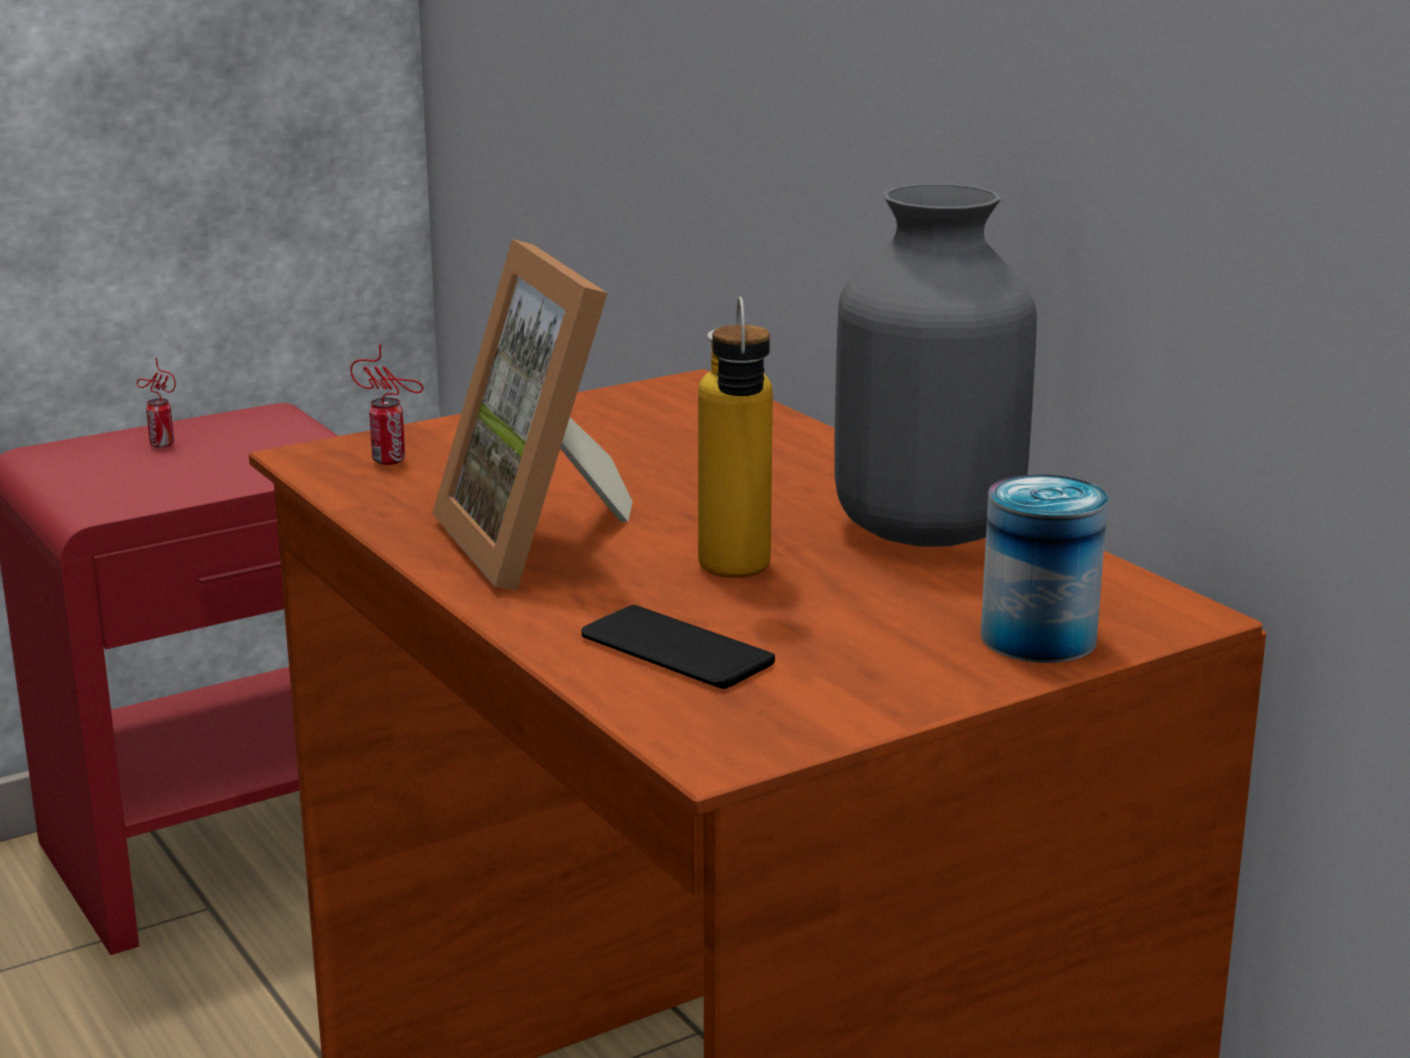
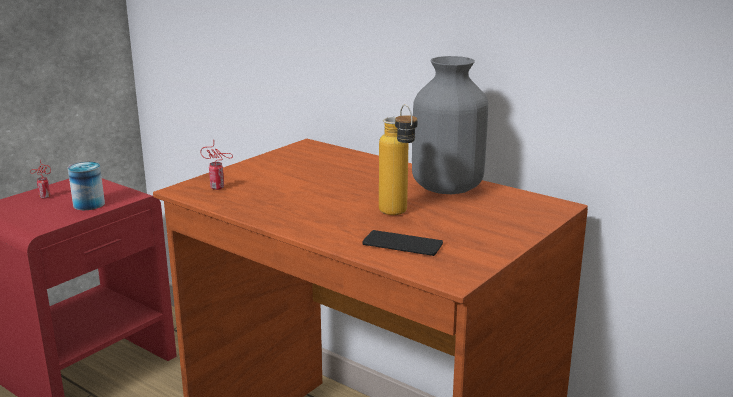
camera: 20 degrees left, 0 degrees up
(547, 541) = (313, 211): picture frame -> none
(1038, 638) = (522, 221): can -> can (89, 204)

